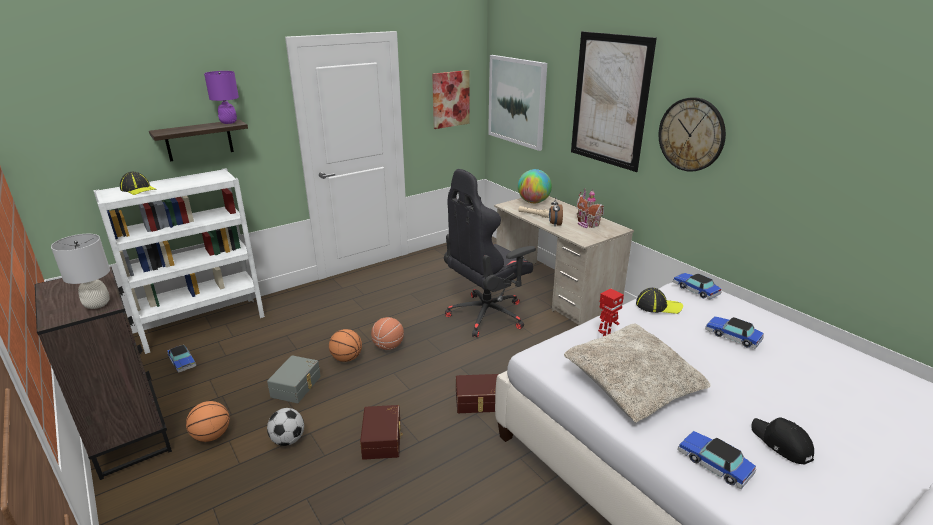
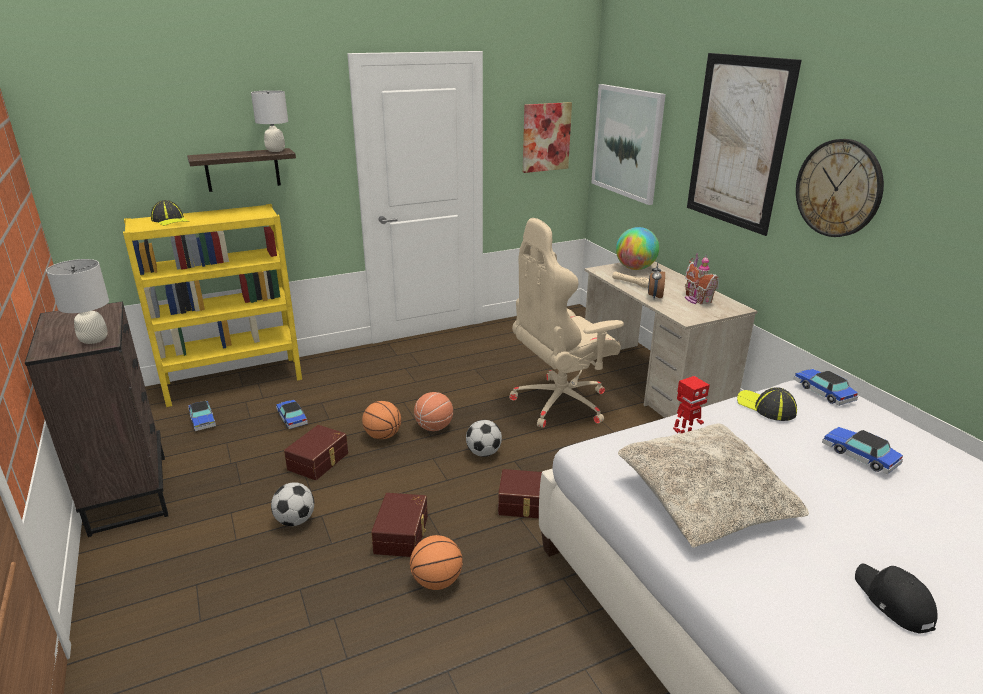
camera: 10 degrees right, 0 degrees up
(203, 324) = (234, 381): white bookcase -> yellow bookcase
(212, 436) = (214, 505): basketball -> basketball (437, 581)
(228, 122) = (275, 151): purple table lamp -> grey table lamp
(297, 386) = (319, 461): grey storage box -> brown storage box
(434, 363) = (484, 453): none -> football
(487, 315) = (561, 402): black office chair -> beige office chair
(658, 306) = (766, 407): cap -> cap turned 150 degrees counterclockwise
(714, 464) = (789, 614): toy car -> toy car (292, 418)

